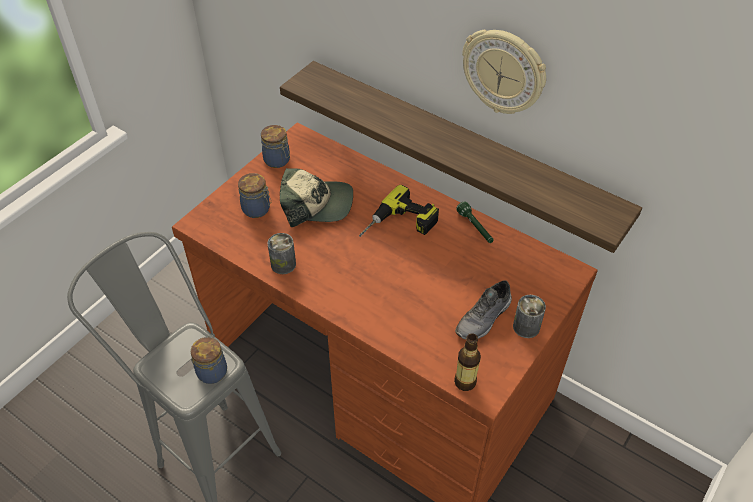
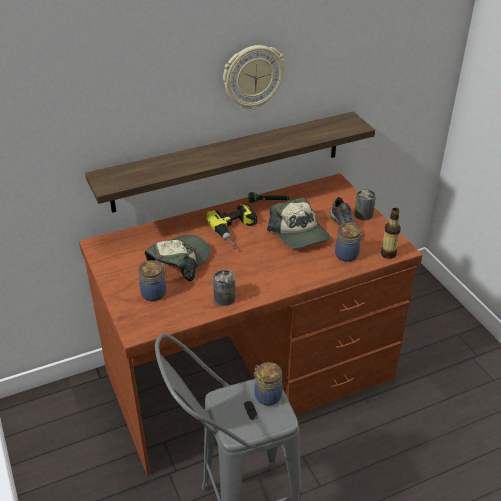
camera: 60 degrees left, 10 degrees down
(278, 161) = (112, 264): jar -> jar (347, 254)
(437, 280) = (299, 233): none -> cap

